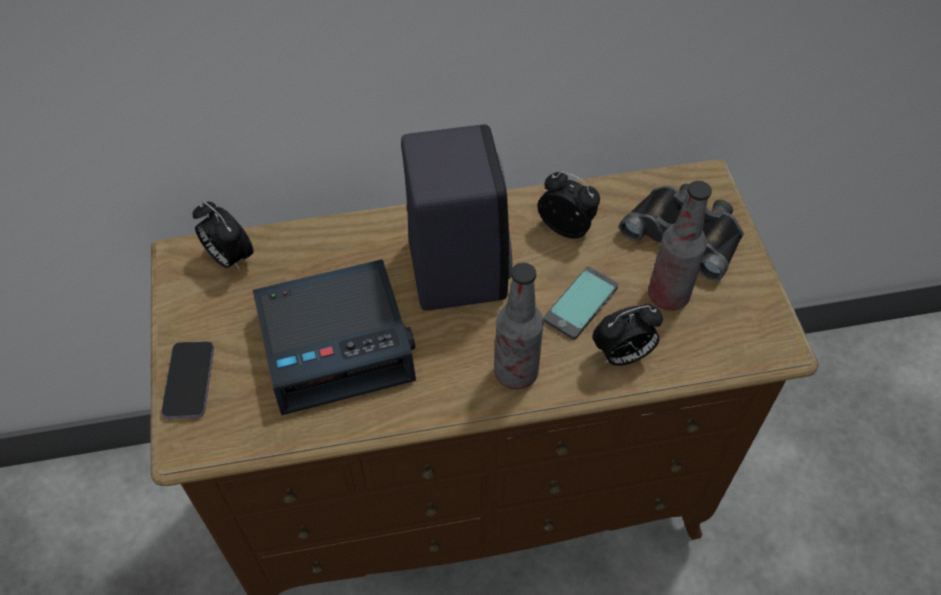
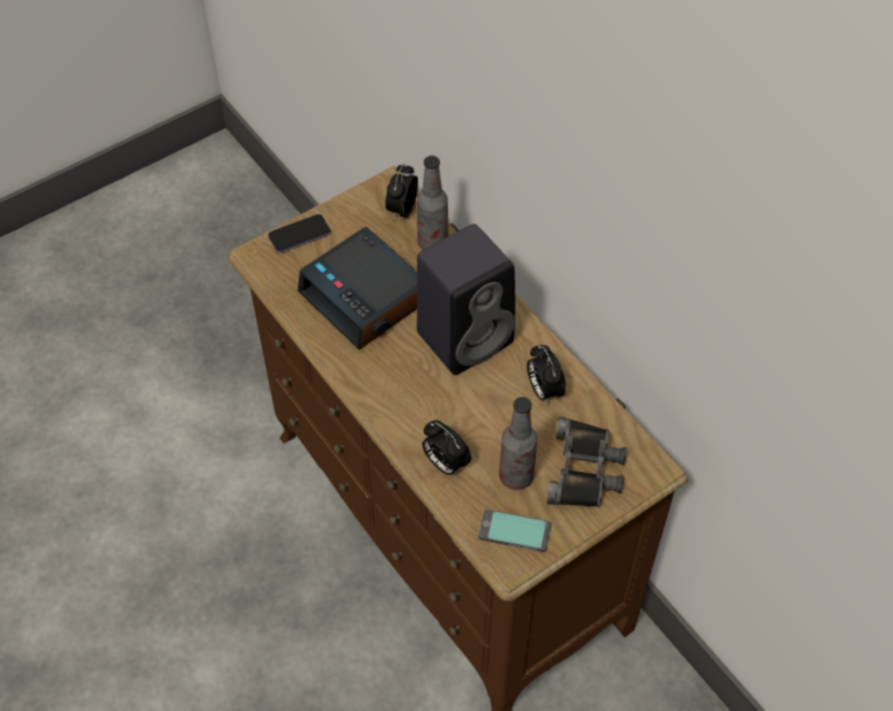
camera: 65 degrees right, 0 degrees up
(516, 373) = (396, 404): bottle -> bottle (432, 243)
(567, 228) = (543, 390): alarm clock -> alarm clock turned 150 degrees clockwise
(581, 304) = (477, 423): phone -> phone (514, 532)

